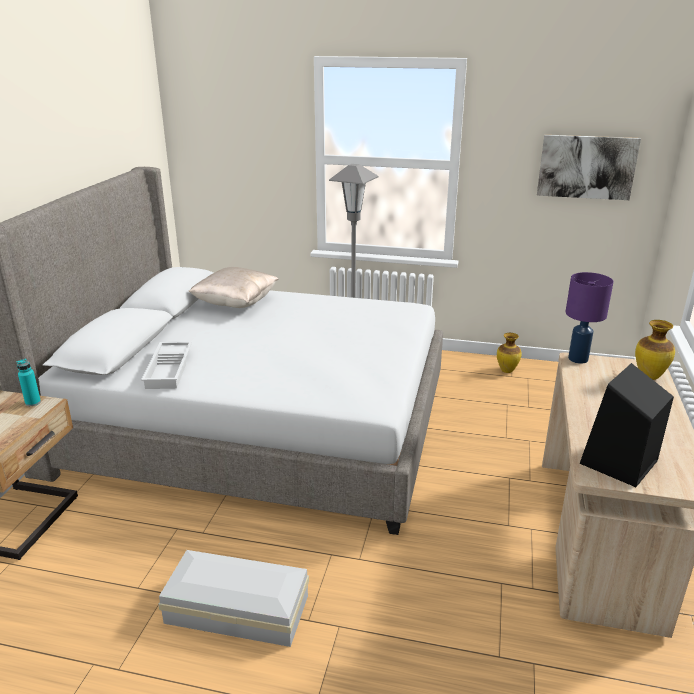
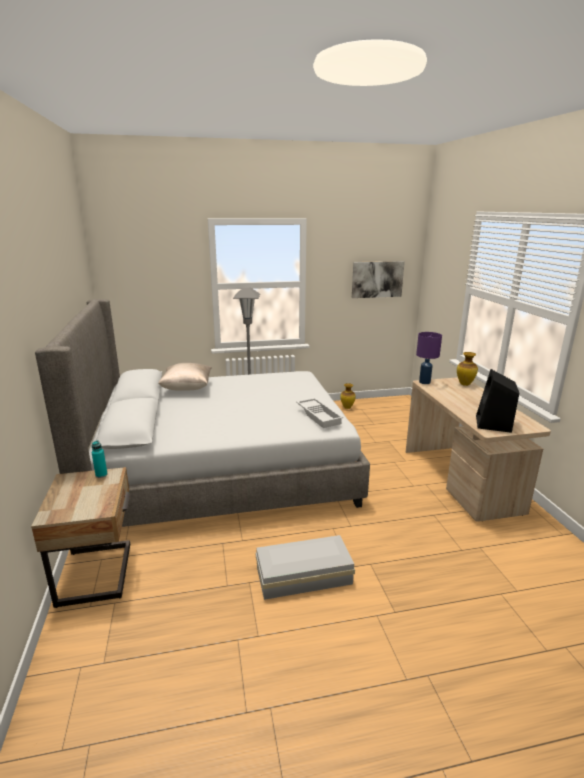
camera: 25 degrees left, 5 degrees down
(170, 369) = (187, 433): white tray -> white tray (319, 416)

